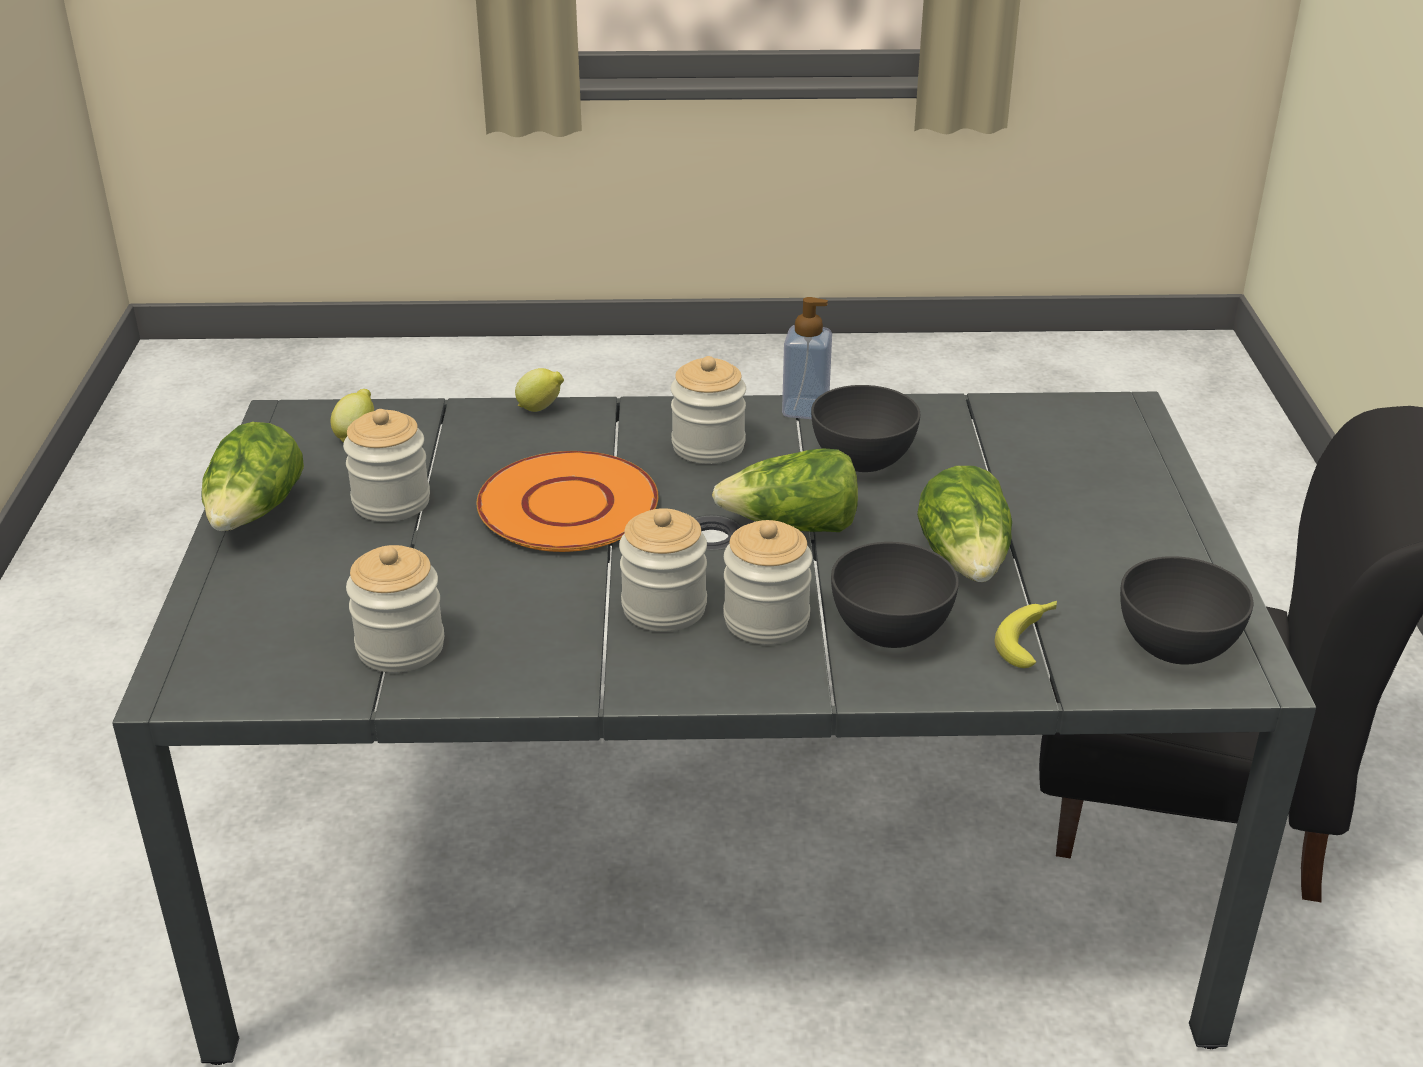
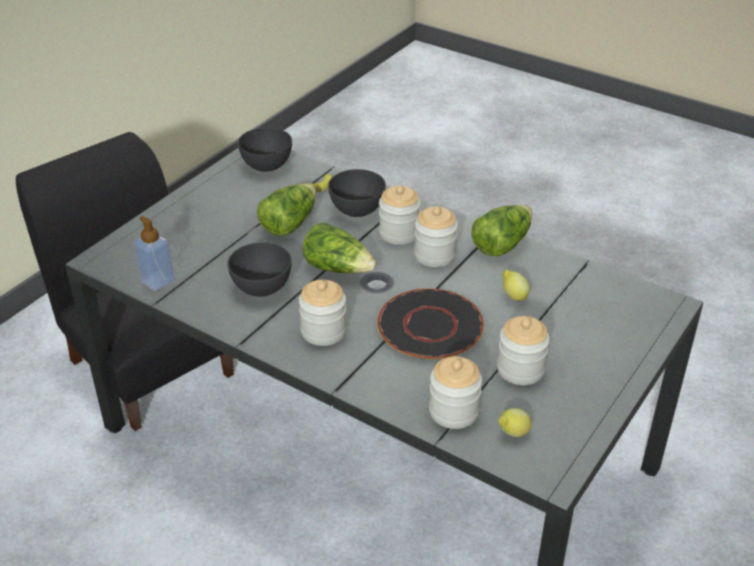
camera: 145 degrees left, 5 degrees up
(255, 513) = (600, 395): lettuce -> lettuce (501, 243)
(400, 647) = (561, 284): jar -> jar (453, 411)
(541, 409) = (386, 404): lemon -> lemon (513, 296)
(568, 506) = (430, 325): orange plate -> black plate
(805, 409) = (245, 332): soap dispenser -> soap dispenser (157, 281)

